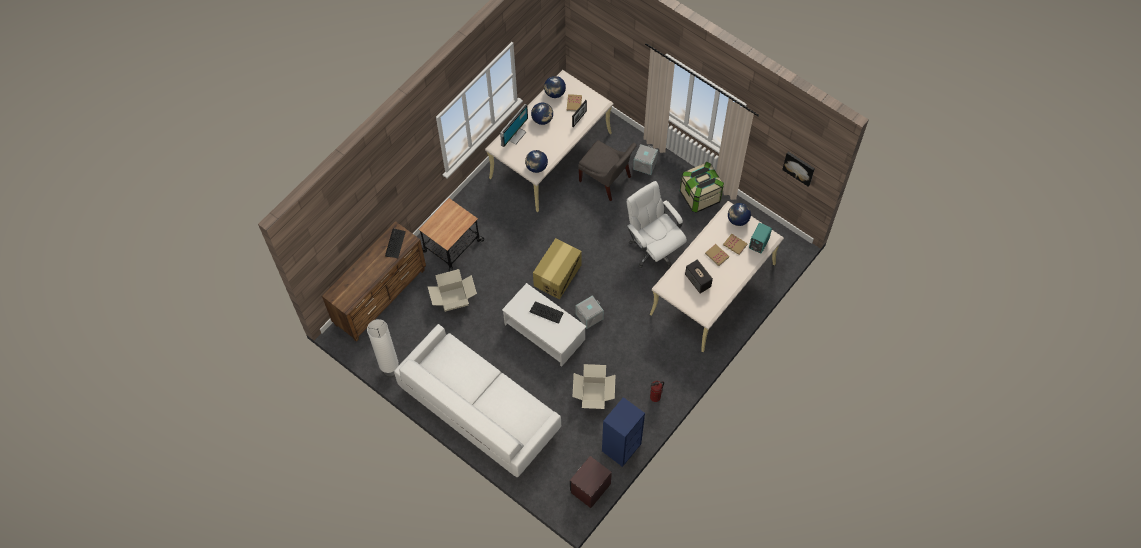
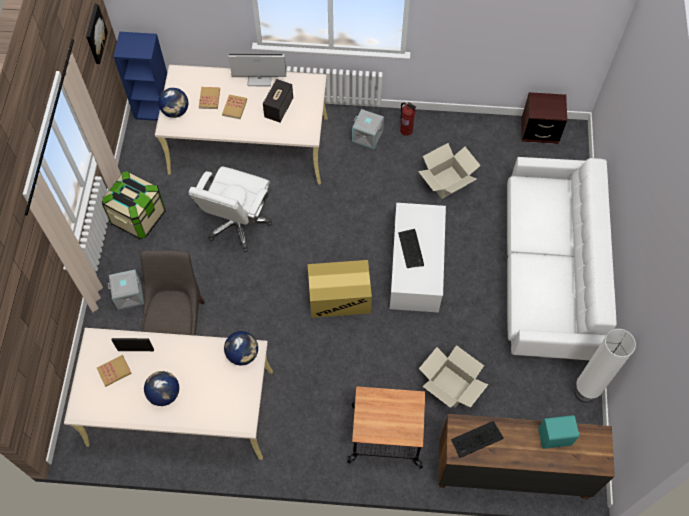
camera: 125 degrees left, 0 degrees up
(514, 135) = (210, 412): monitor -> monitor (259, 80)
(555, 93) = (111, 405): globe -> none
(589, 317) = (365, 236): grey storage box -> grey storage box (368, 135)
(621, 448) = (480, 129): blue bookcase -> blue bookcase (155, 108)
(758, 243) = (193, 80): turquoise speaker -> turquoise speaker (555, 438)

